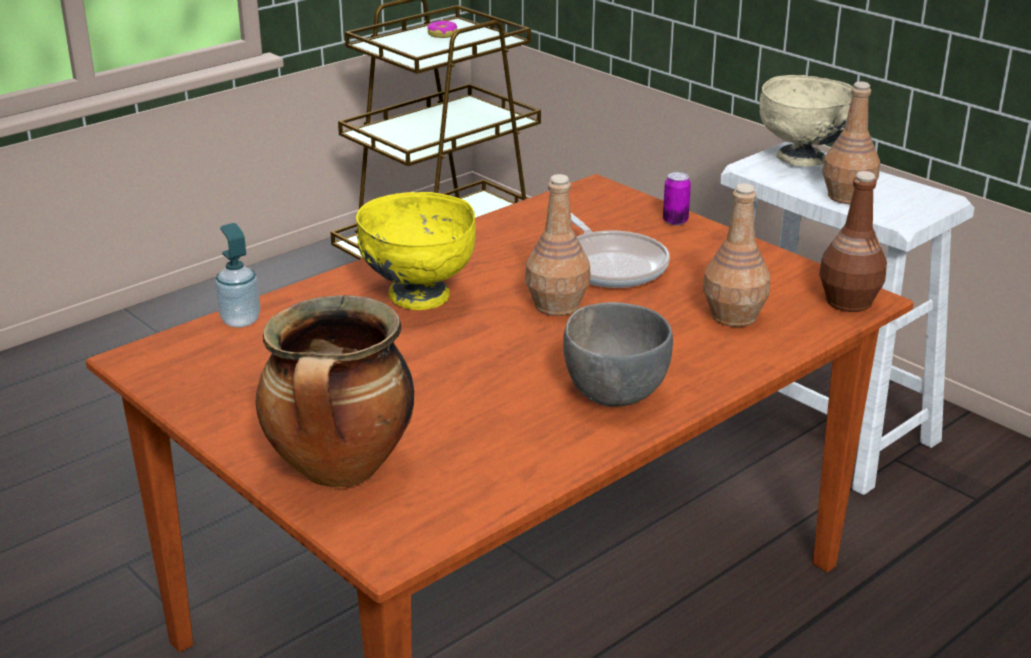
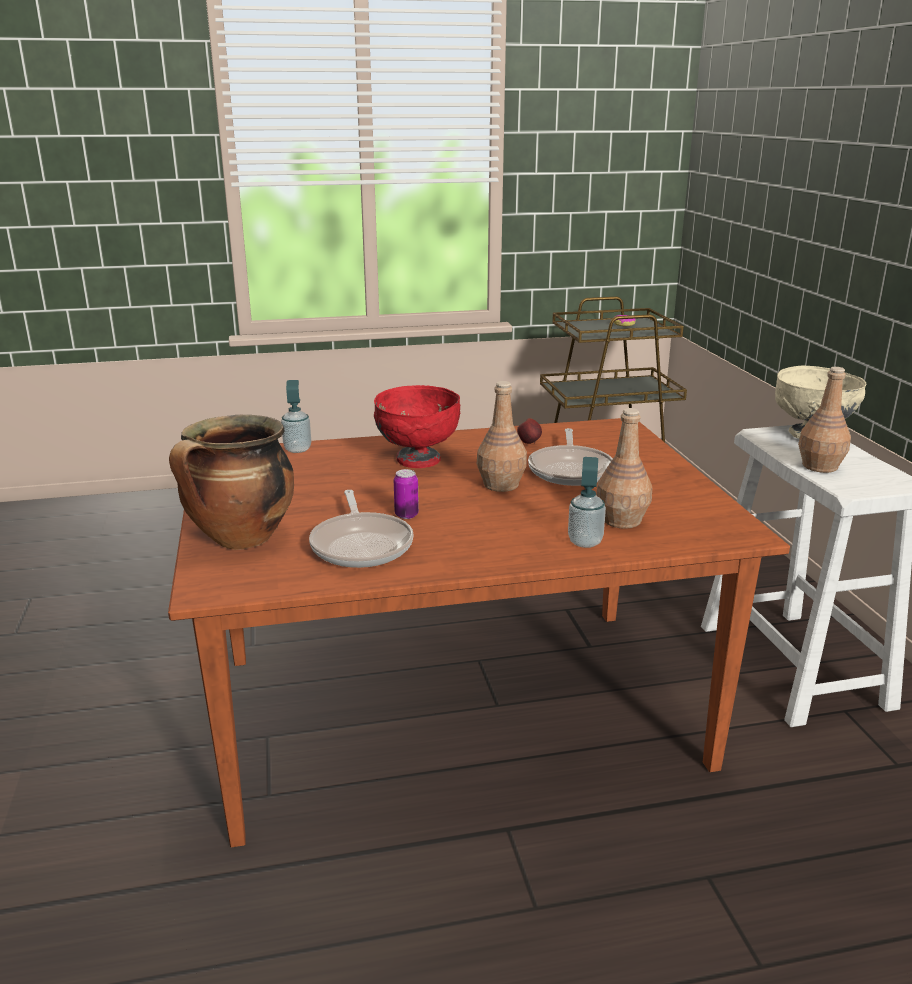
camera: 30 degrees right, 5 degrees down
(418, 297) = (417, 460): yellow bowl -> red bowl
(496, 431) = (361, 544): none -> frying pan
(522, 238) = (529, 443): none -> apple
(615, 393) = (469, 544): grey bowl -> none
(675, 221) = (655, 454): can -> can (406, 515)
(727, 354) = (585, 542): none -> soap dispenser
(848, 302) = (729, 533): brown bottle -> none

